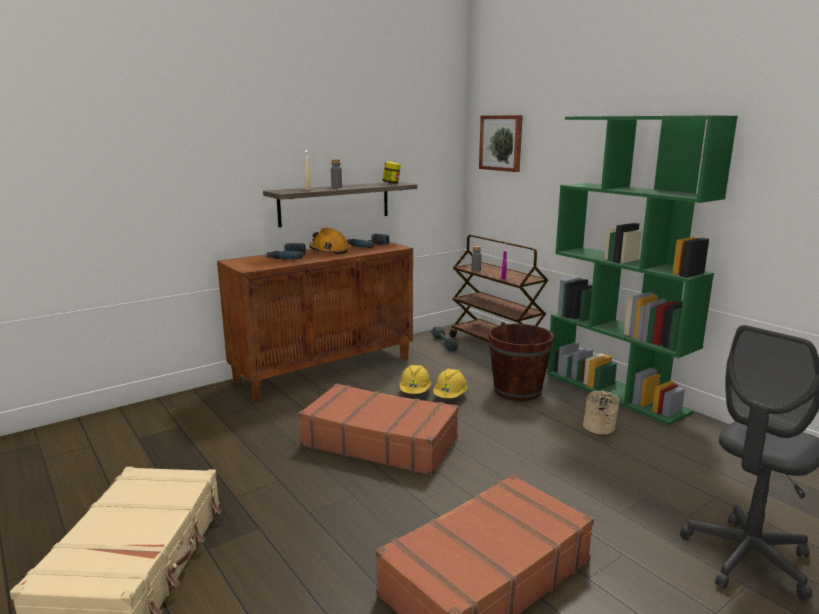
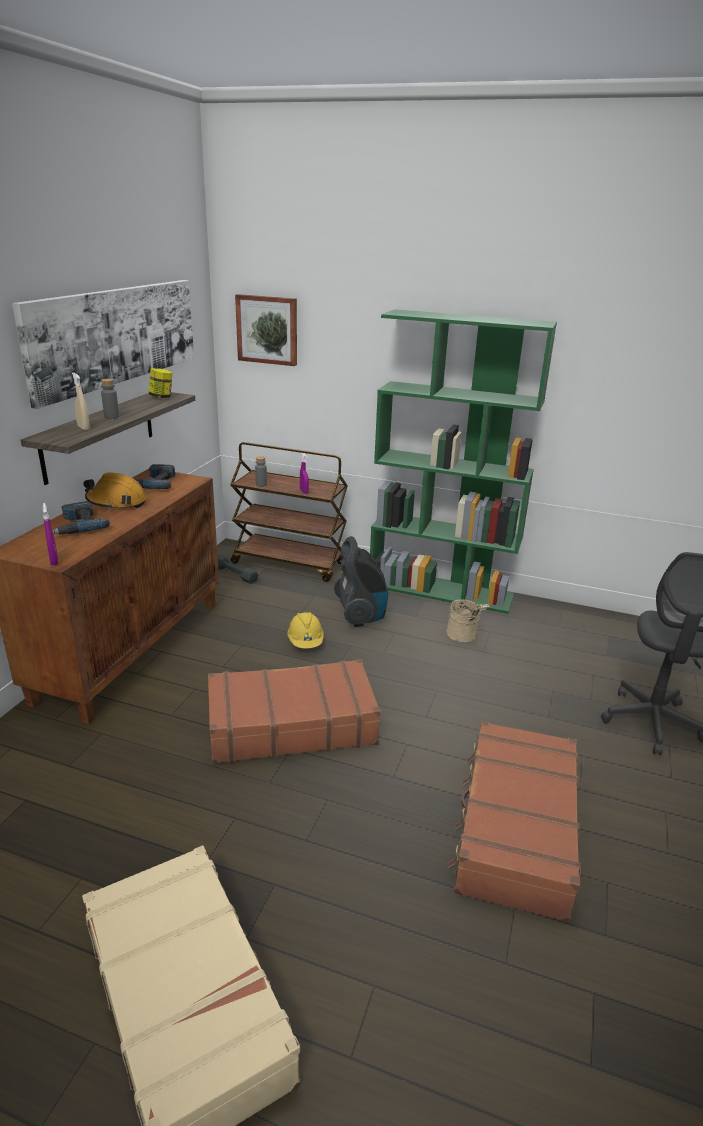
camera: 35 degrees left, 10 degrees up
(246, 268) = (54, 561): none -> purple spray bottle
(361, 134) = (116, 335): none -> picture
(415, 392) = (265, 648): yellow hard hat -> none
(517, 390) = (360, 614): brown bucket -> vacuum cleaner

